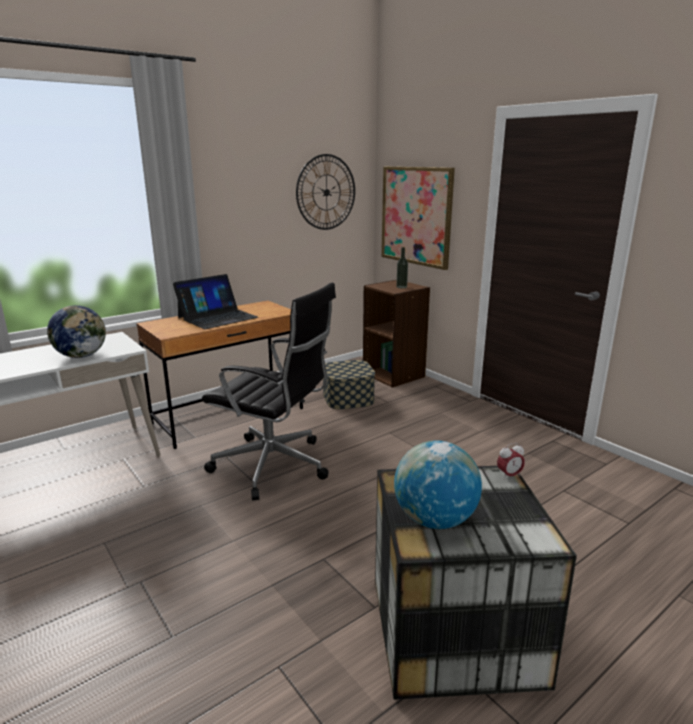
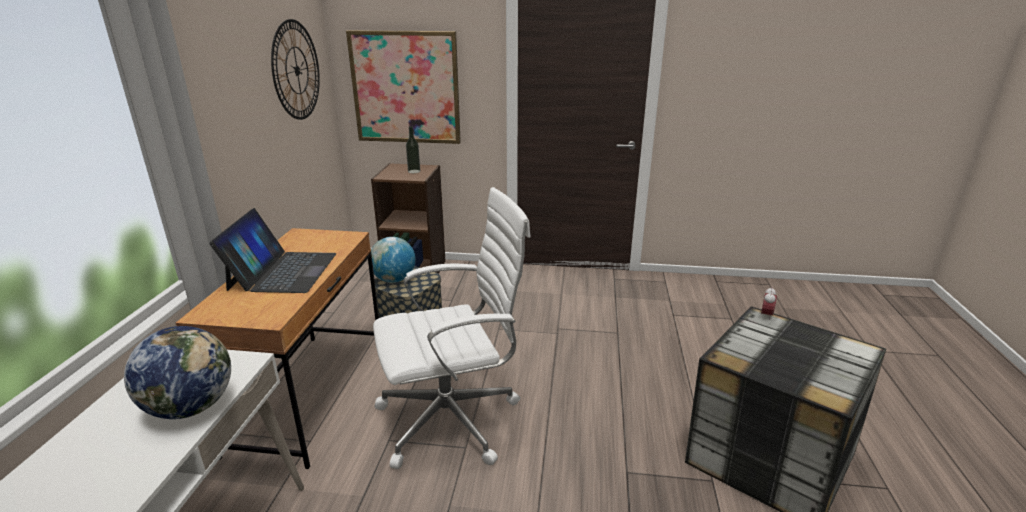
camera: 45 degrees left, 5 degrees up
(274, 466) = (453, 419): black office chair -> white office chair
(434, 519) = (803, 373): globe -> globe (394, 279)

